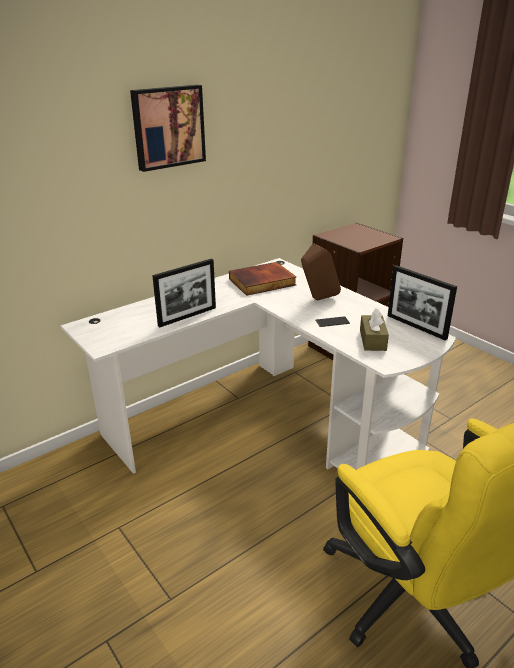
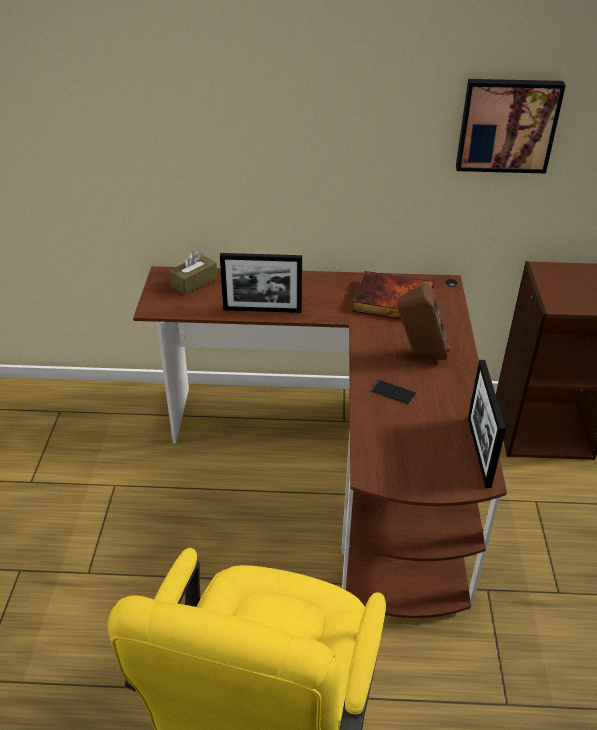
camera: 40 degrees right, 10 degrees up
(168, 127) = (310, 80): picture -> picture (507, 125)
(267, 421) = (343, 464): white desk -> brown desk
(372, 340) = (401, 439): brown tissue box -> brown tissue box (194, 282)

